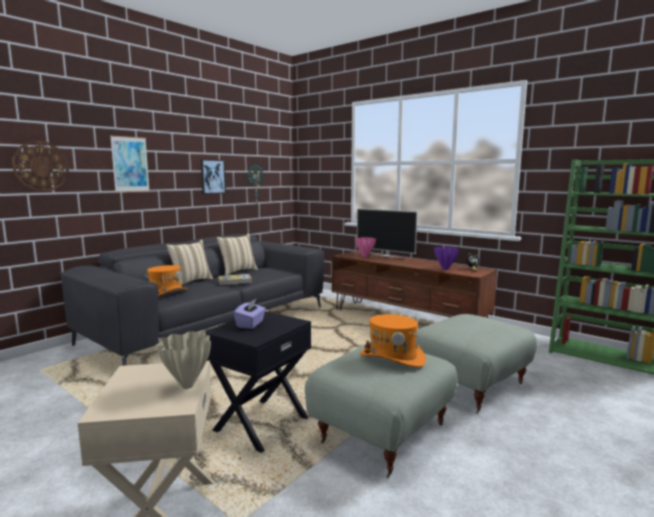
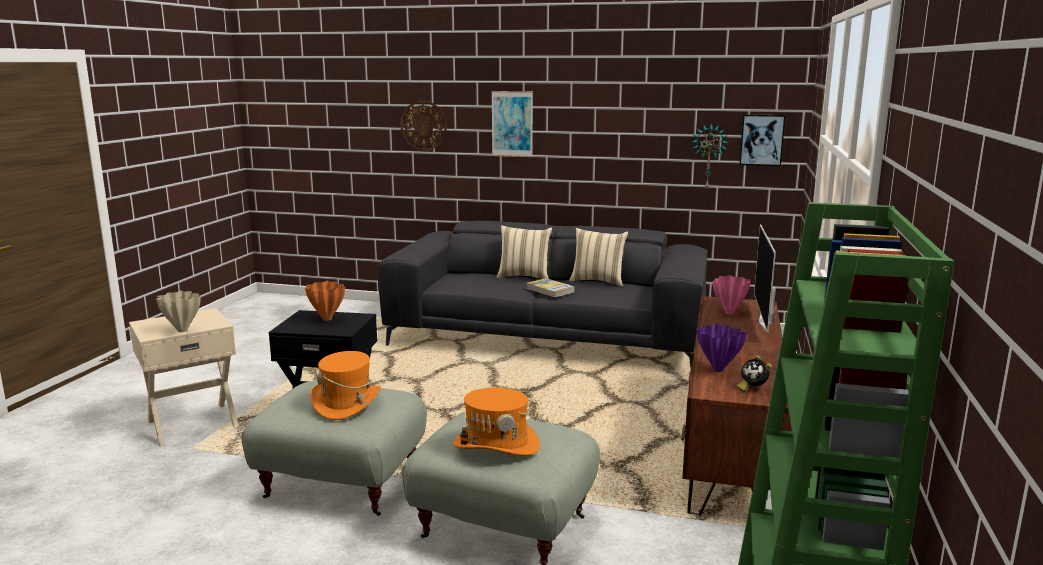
camera: 65 degrees right, 5 degrees up
(165, 293) = (465, 279): orange hat -> orange hat (496, 445)
(212, 176) = (628, 142): picture -> picture (762, 140)
(250, 324) = (326, 319): purple tissue box -> orange vase

